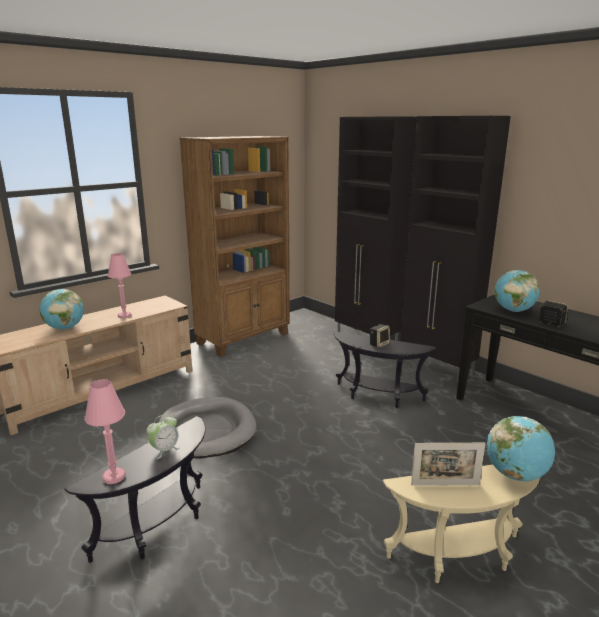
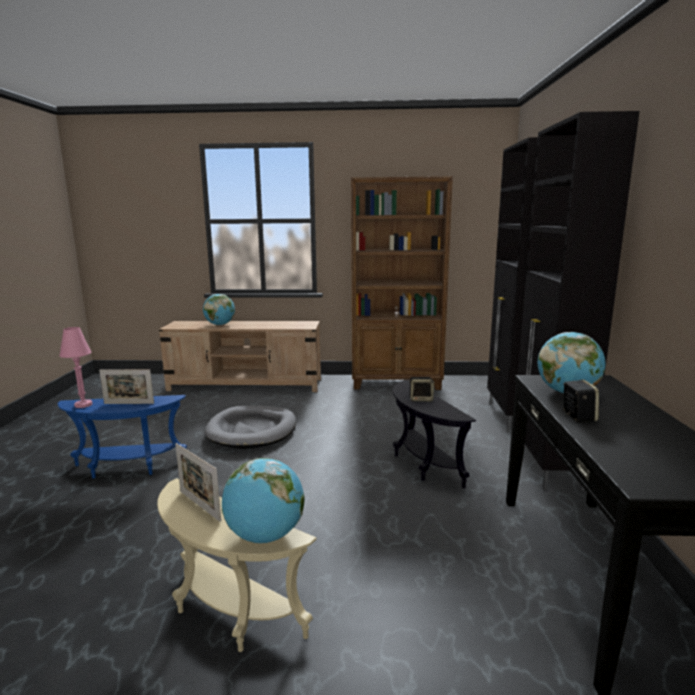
camera: 45 degrees right, 5 degrees down
(124, 316) = (264, 326): pink table lamp -> none
(159, 528) = (127, 468): black side table -> blue side table
(165, 450) = (129, 403): alarm clock -> picture frame

